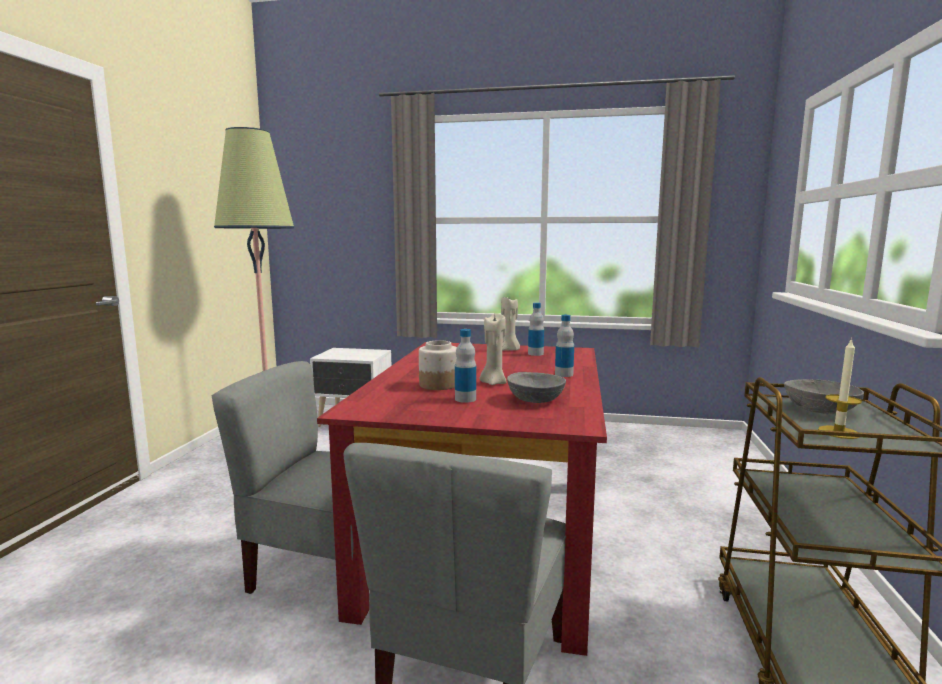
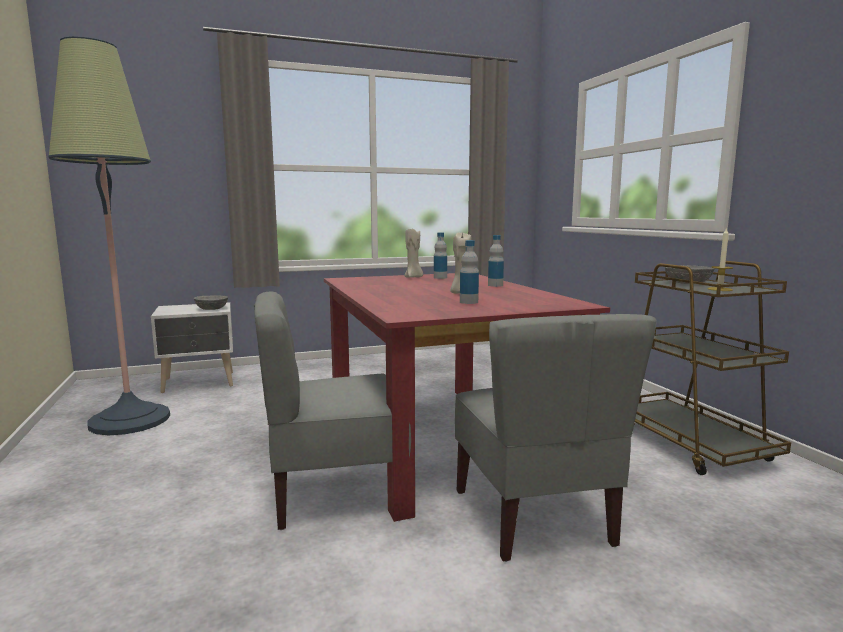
camera: 30 degrees left, 0 degrees up
(438, 385) = (423, 298): jar -> none
(535, 400) = (517, 297): grey bowl -> grey bowl (211, 309)

